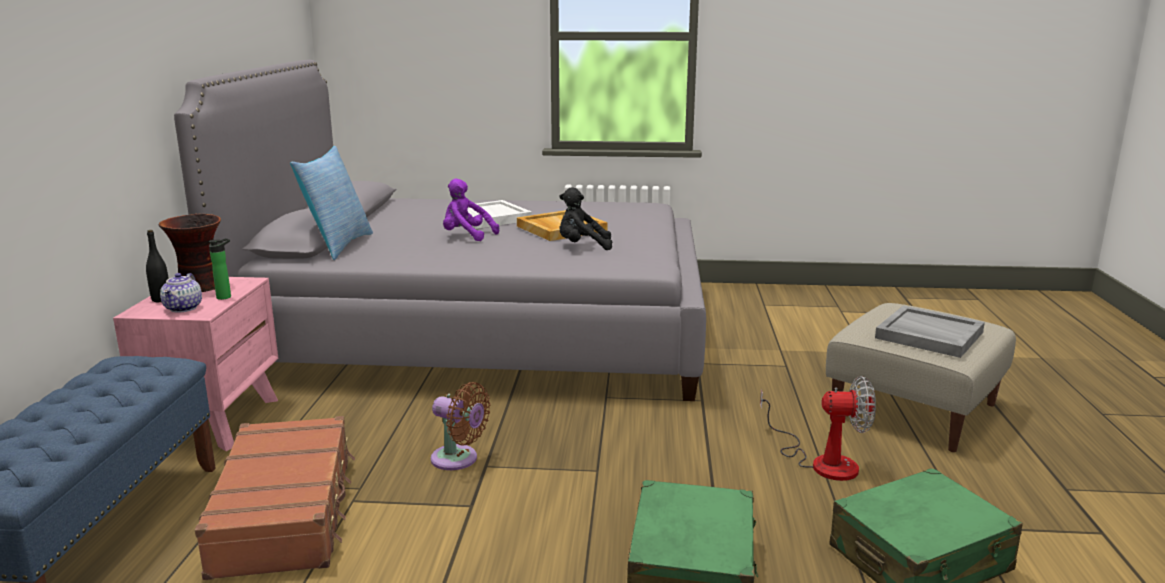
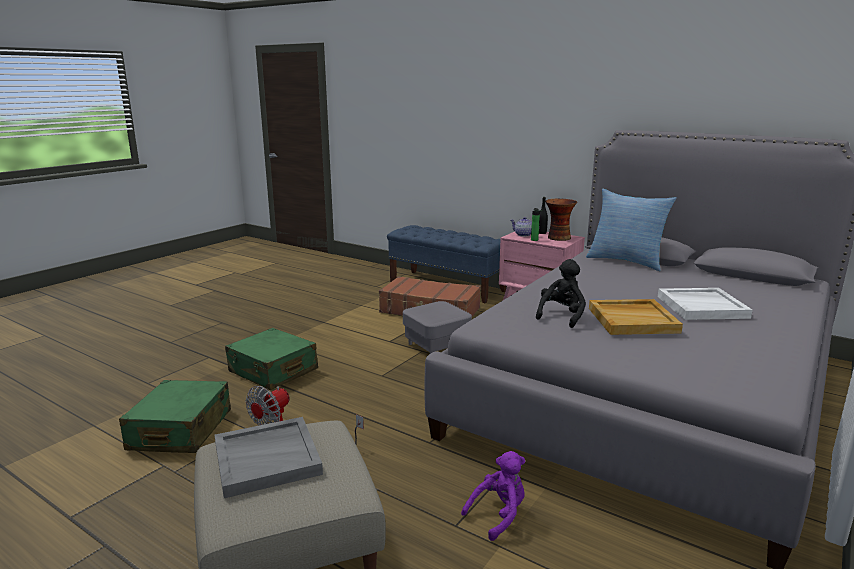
camera: 120 degrees right, 0 degrees up
(458, 459) = (436, 346): brown fan -> grey ottoman
(466, 236) = (630, 291): purple plush toy -> purple plush toy (498, 515)

